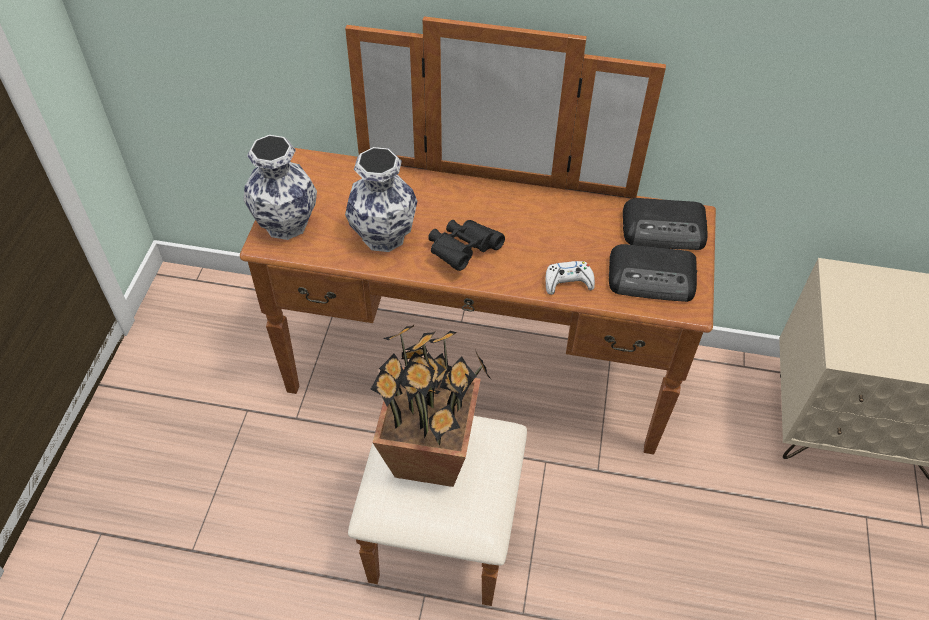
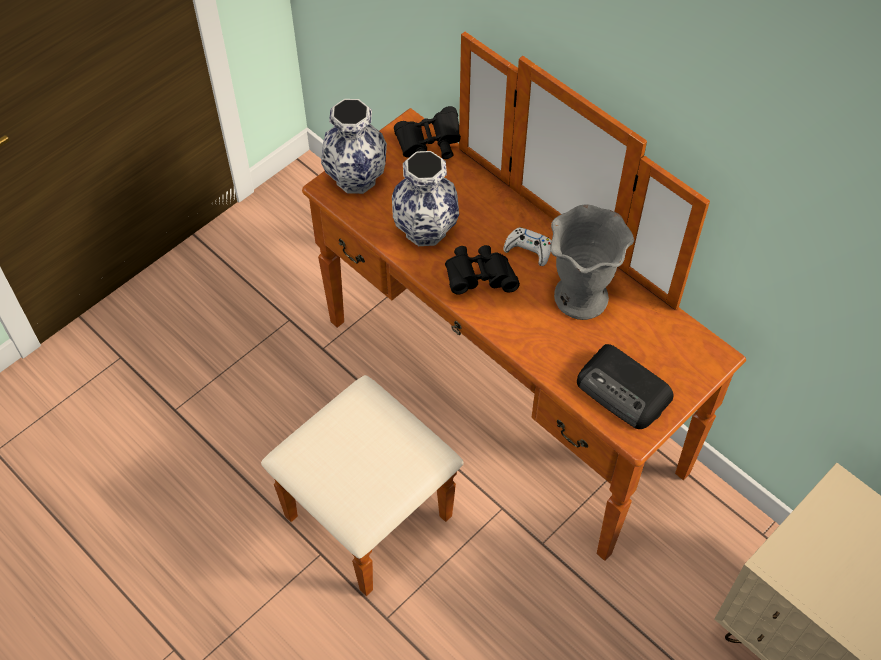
camera: 35 degrees right, 5 degrees up
(332, 169) = (429, 146): none -> black binoculars
(431, 455) = (362, 438): potted plant -> none
(557, 225) = (581, 297): none -> grey vase
(568, 282) = (546, 353): white game controller -> white game controller (528, 250)
(665, 230) = (676, 354): radio -> none

